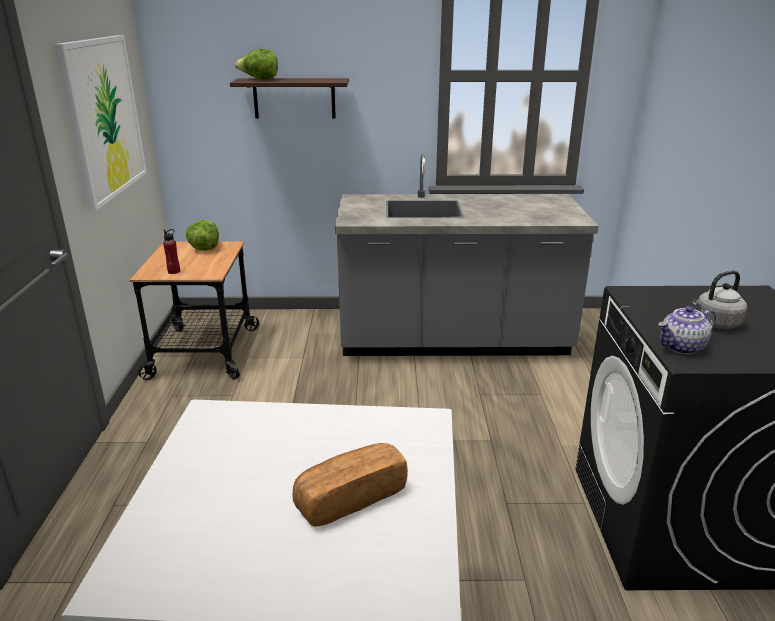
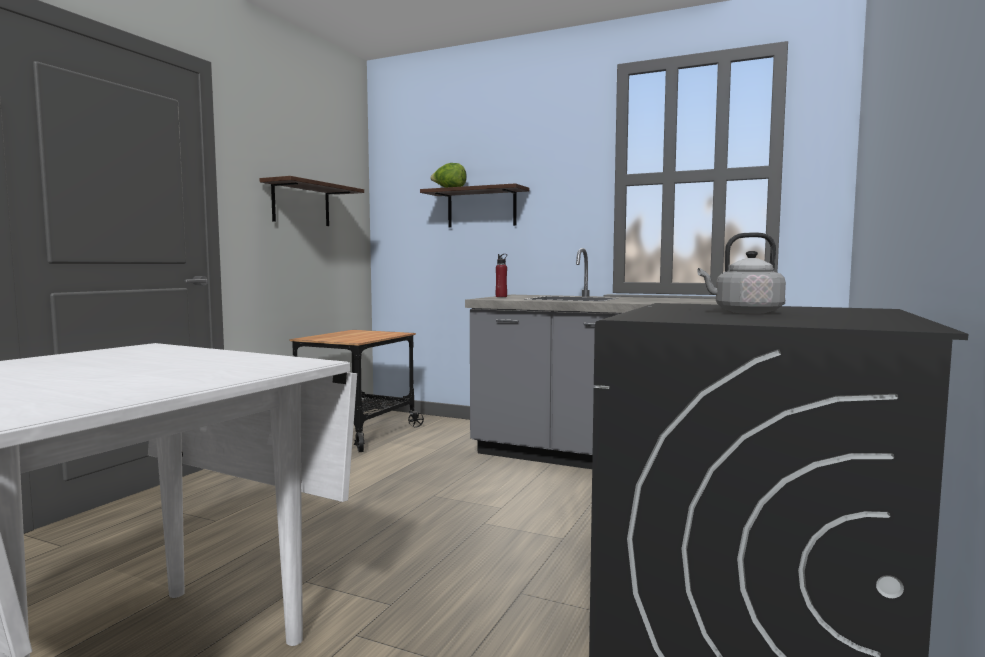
camera: 25 degrees right, 20 degrees down
(103, 118) = (301, 204): picture -> shelf
(174, 271) = (329, 338): red bottle -> red bottle (501, 296)
(204, 249) = (375, 333): lettuce -> none
(350, 497) = (129, 377): bread -> none
(682, 347) = (654, 315): teapot -> none

